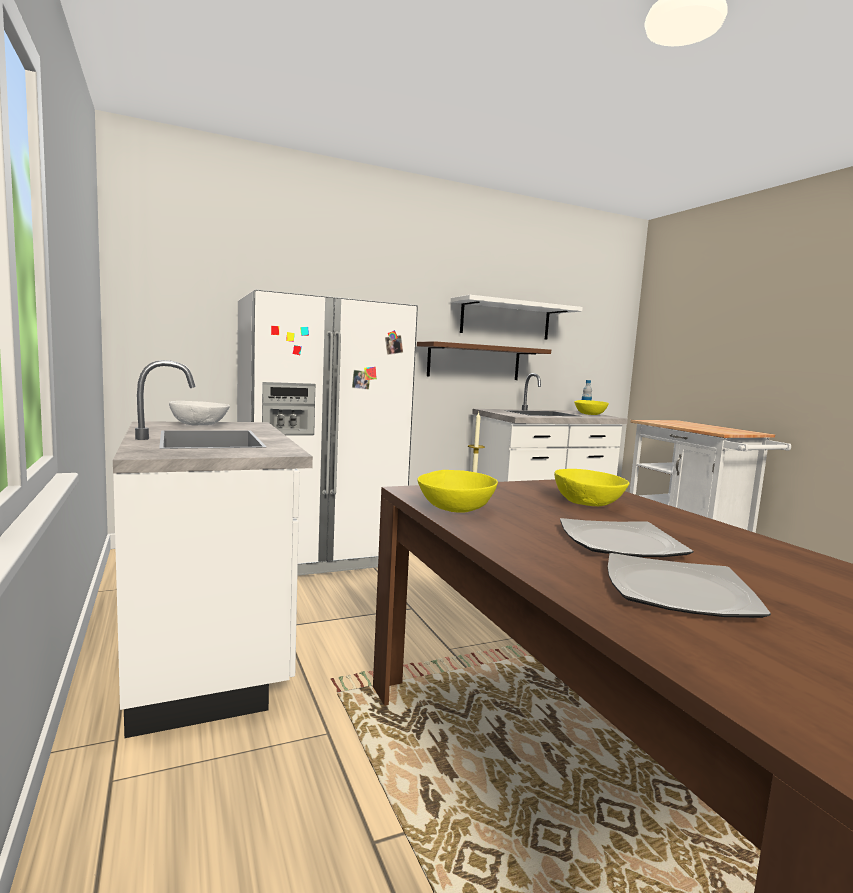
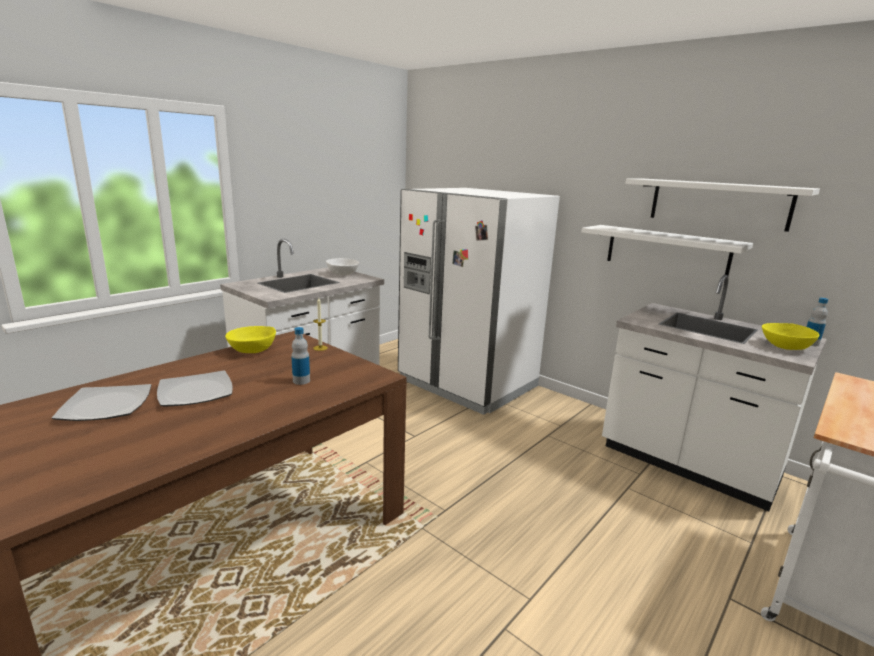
camera: 65 degrees right, 10 degrees up
(474, 362) = (666, 251): brown shelf -> white shelf
(588, 503) = (301, 381): yellow bowl -> bottle

